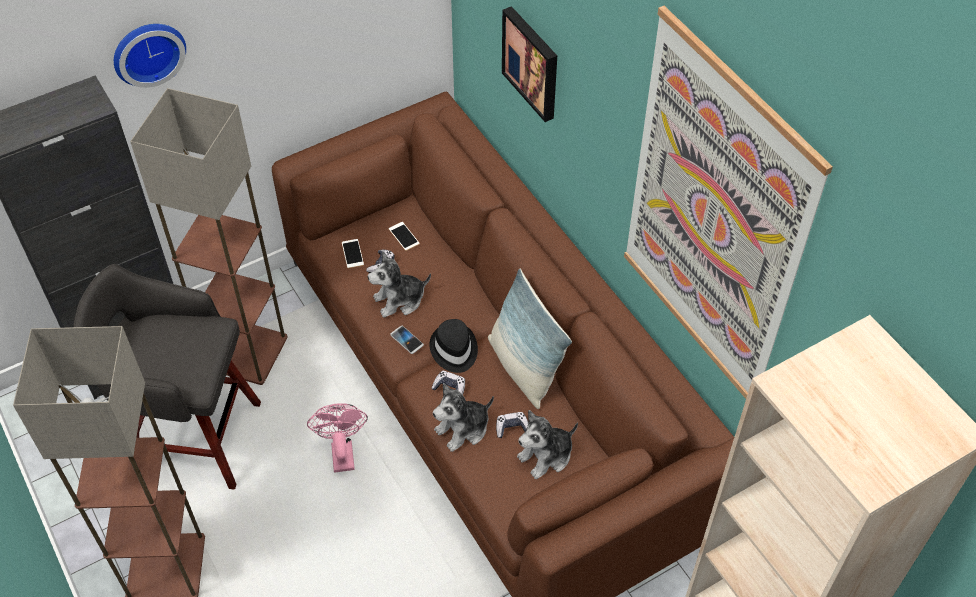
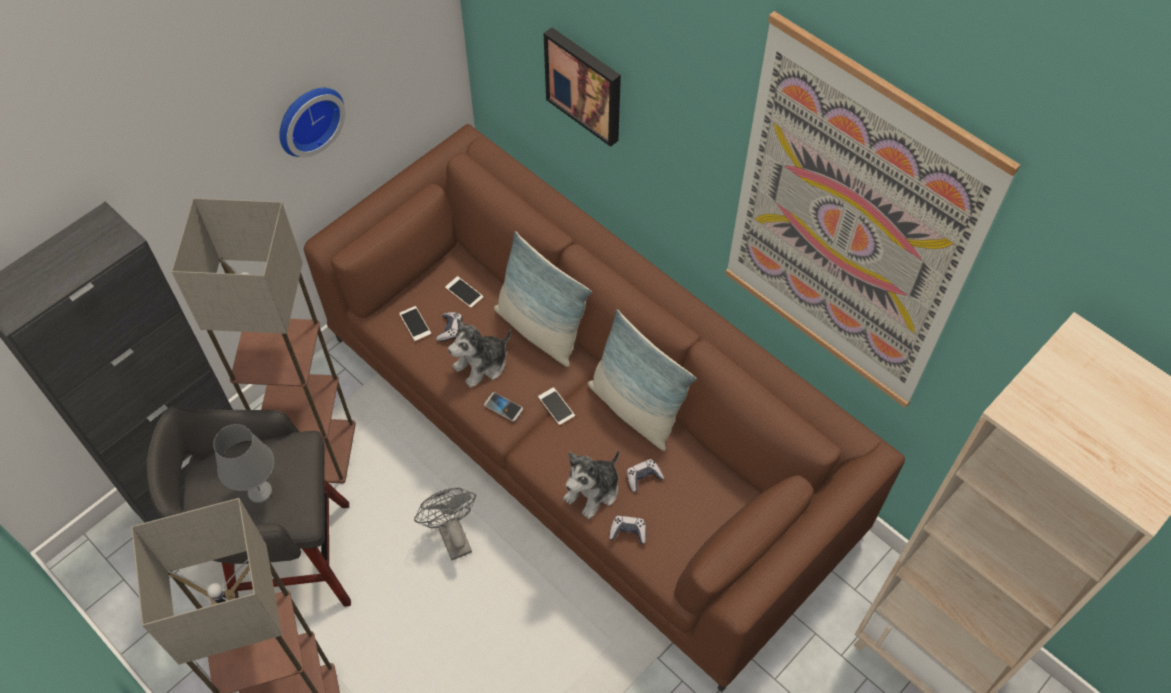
camera: 15 degrees left, 5 degrees up
(147, 51) = (157, 159): wall clock -> wall clock (307, 118)
(170, 356) = (260, 491): none -> grey table lamp
(341, 451) = (452, 535): pink fan -> grey fan
(450, 387) = (565, 448): game controller -> game controller (628, 532)
(454, 350) = (556, 406): black hat -> phone
(460, 282) = (539, 330): none -> pillow
(546, 456) = (688, 499): plush toy -> none

